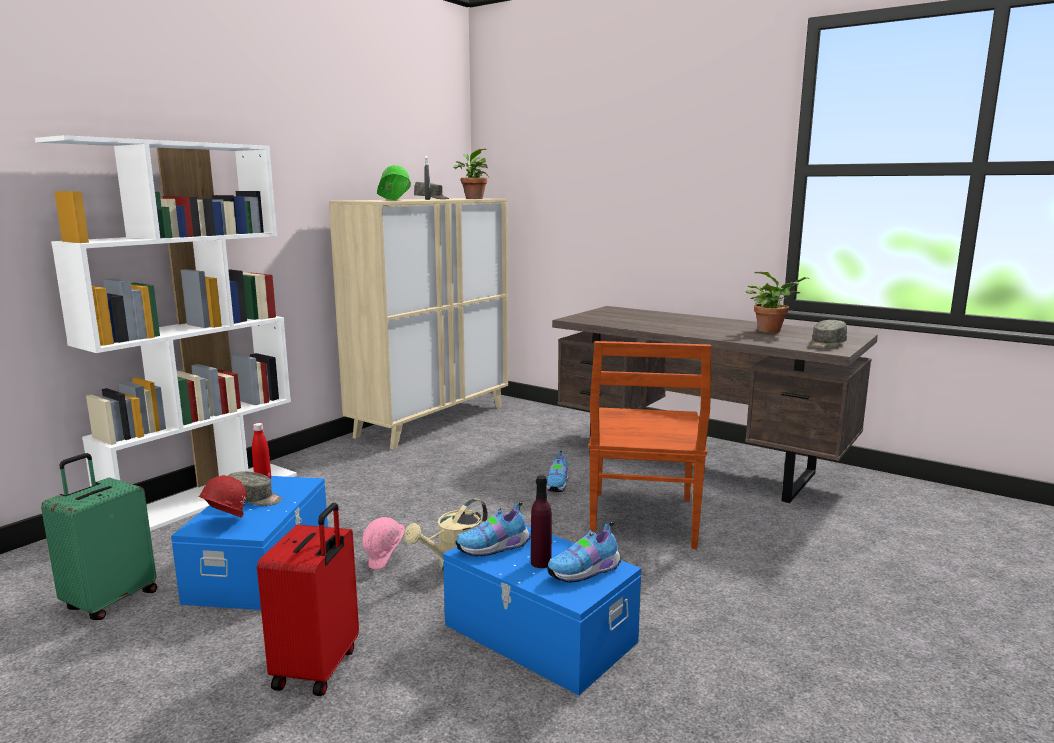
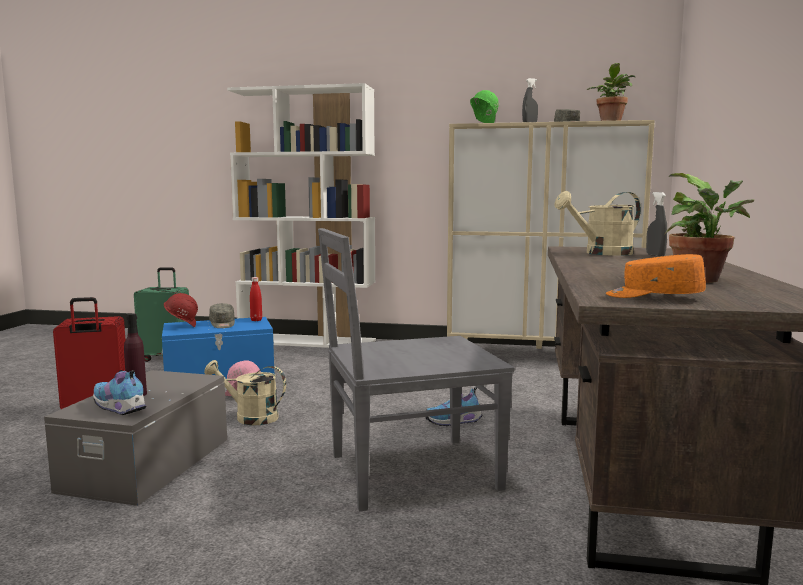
camera: 65 degrees right, 5 degrees down
(495, 548) = (162, 379): shoe -> none
(539, 635) = (145, 464): blue storage box -> grey storage box
(623, 320) = (602, 253): none -> beige watering can
(642, 520) = (408, 472): brown chair -> grey chair
(645, 316) = (655, 255): none -> grey spray bottle
(826, 344) = (653, 297): grey cap -> orange cap

